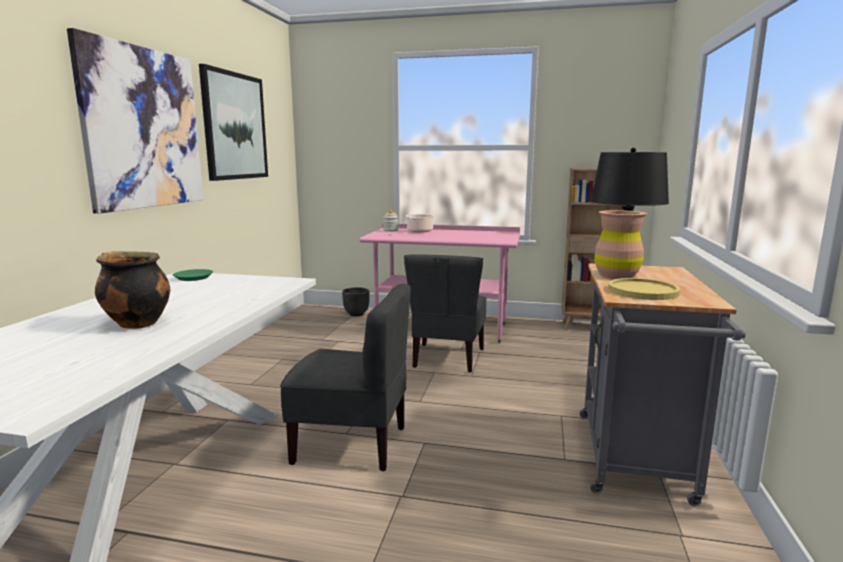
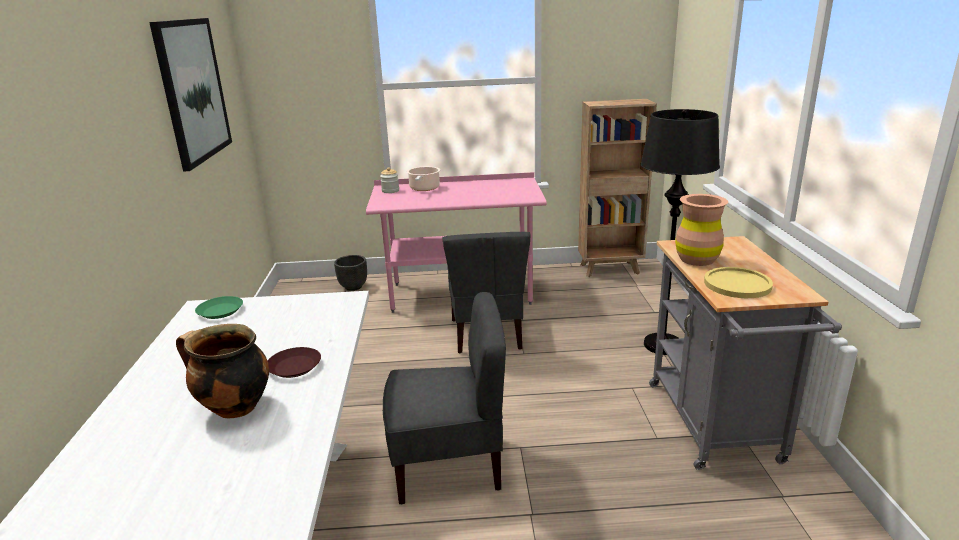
camera: 15 degrees left, 10 degrees up
(143, 128) = (117, 133): picture -> none
(207, 309) = (294, 367): none -> brown plate

